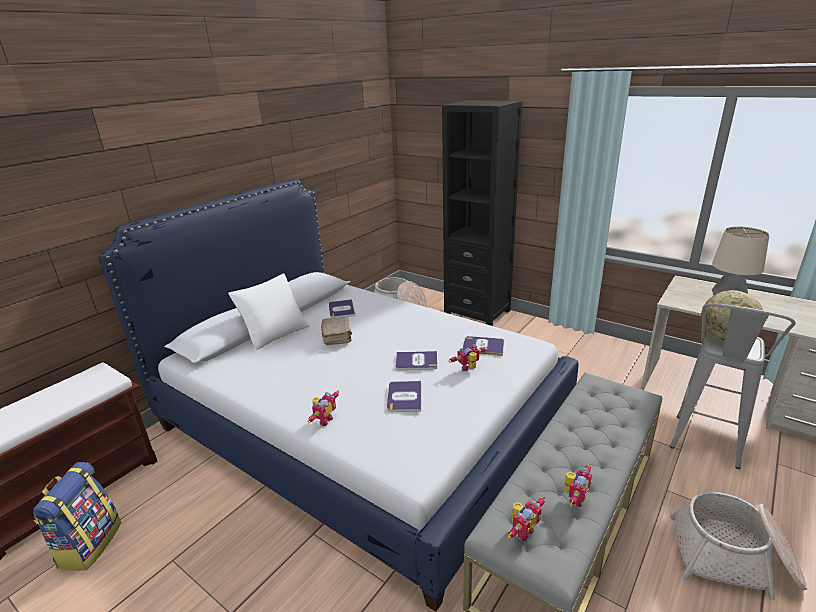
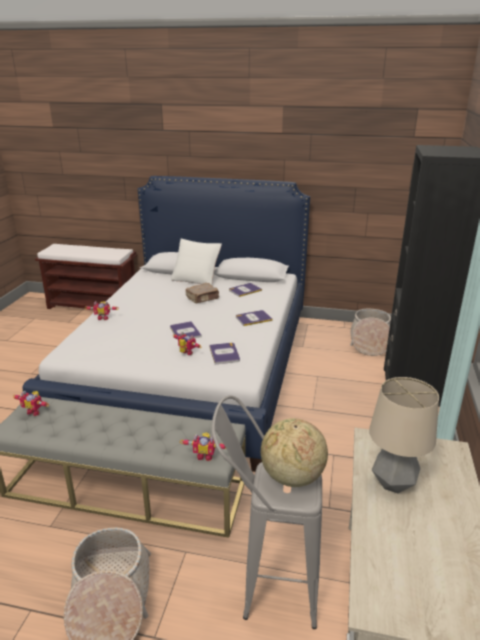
camera: 65 degrees right, 0 degrees up
(89, 544) = (65, 323): backpack -> none
(404, 397) = (134, 335): book -> book (253, 318)
(574, 498) = (67, 429): toy robot -> toy robot (205, 455)

